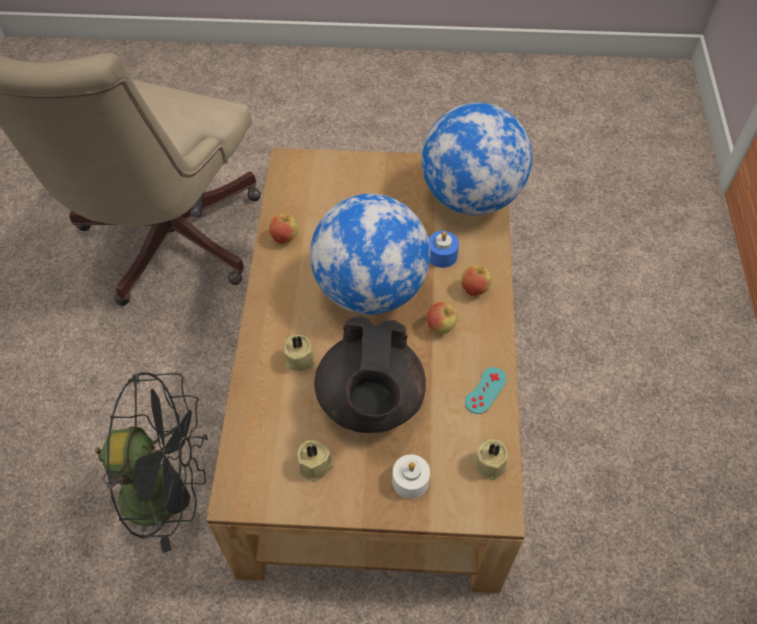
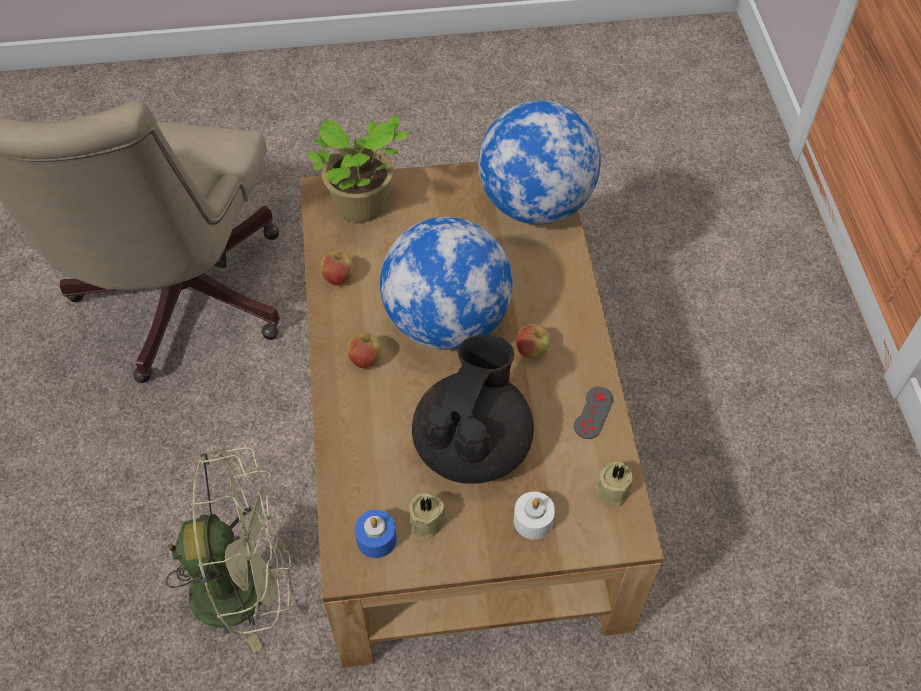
camera: 10 degrees left, 0 degrees up
(169, 492) = (245, 586): black fan -> green fan
(299, 358) = (384, 409): beige candle -> none
(318, 180) = (362, 208): none -> potted plant
(370, 401) = (473, 444): black teapot -> black teapot turned 150 degrees counterclockwise
(442, 255) = (517, 273): blue candle -> blue candle (376, 539)
(474, 289) = (560, 306): apple -> apple (366, 360)
(485, 390) = (593, 413): turquoise game controller -> grey game controller

